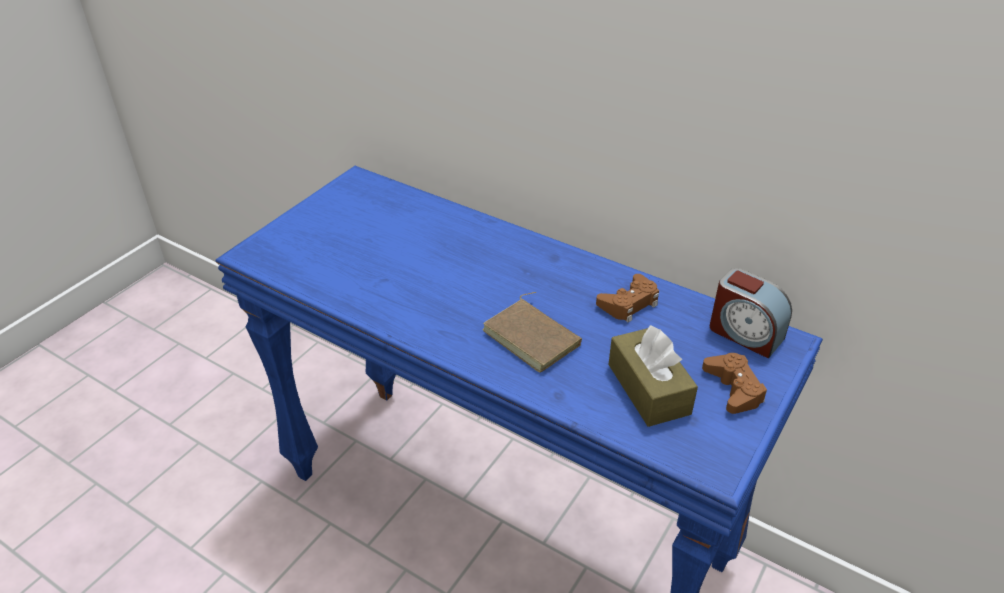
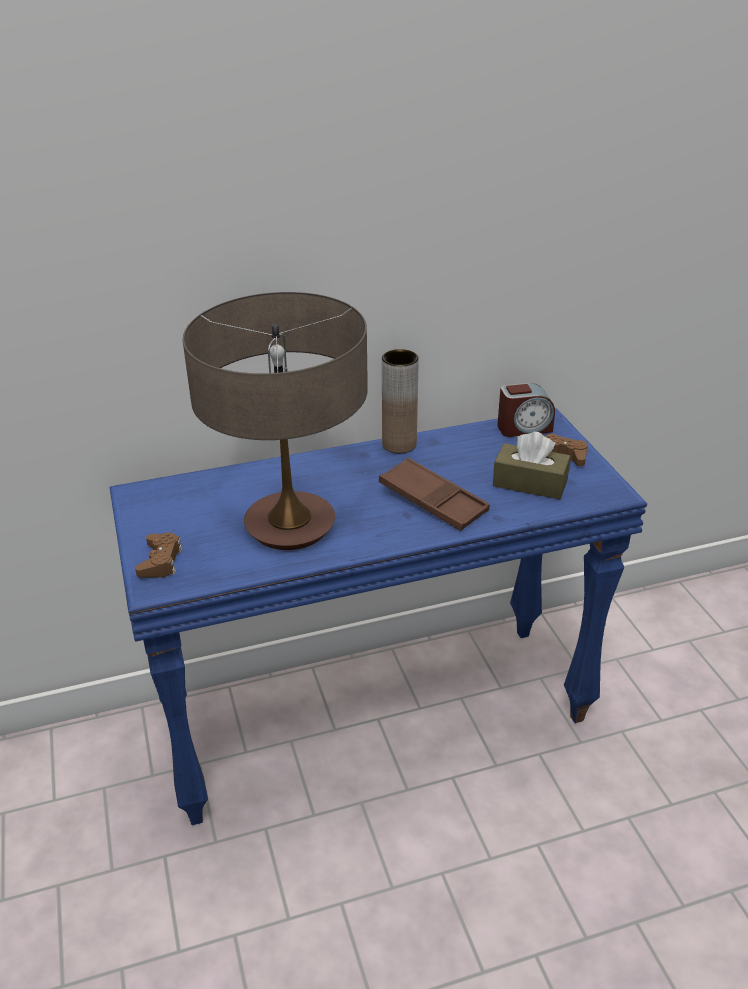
camera: 50 degrees left, 5 degrees down
(399, 275) = (290, 526): none -> table lamp
(534, 337) = (433, 501): brown book -> brown tray
(598, 269) = (399, 444): none -> brown vase
(629, 303) = (447, 451): brown game controller -> brown game controller (160, 561)

